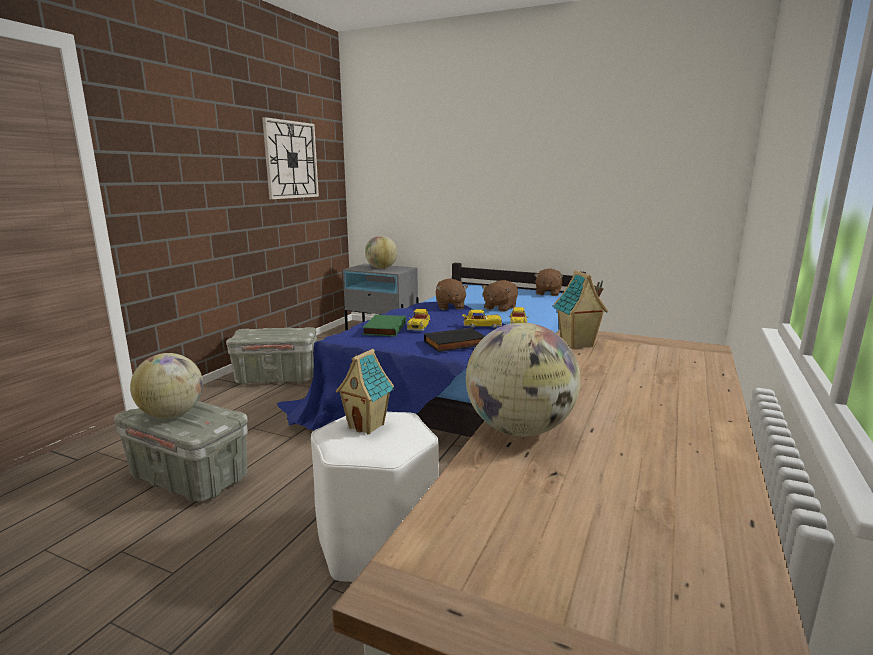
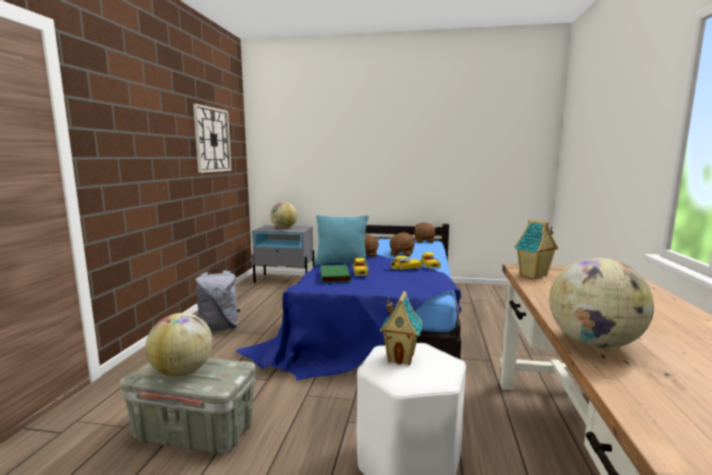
camera: 15 degrees left, 5 degrees down
(277, 378) = (219, 328): grey storage box -> grey backpack
(410, 314) = (341, 263): none -> turquoise pillow
(455, 344) = (403, 284): black book -> none

